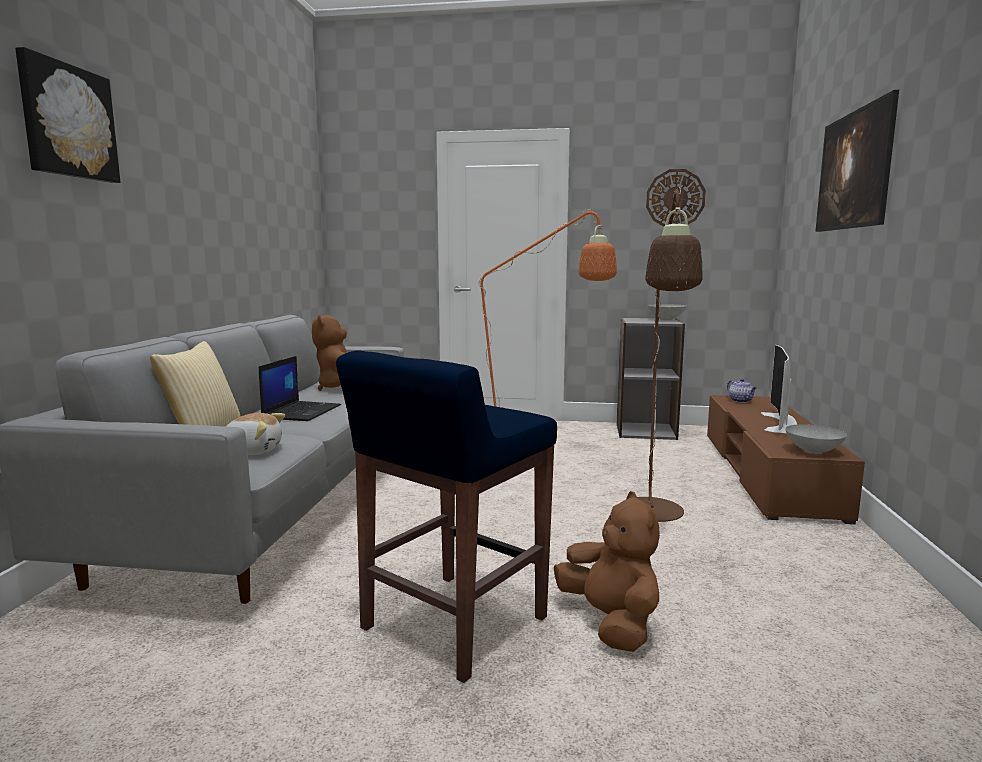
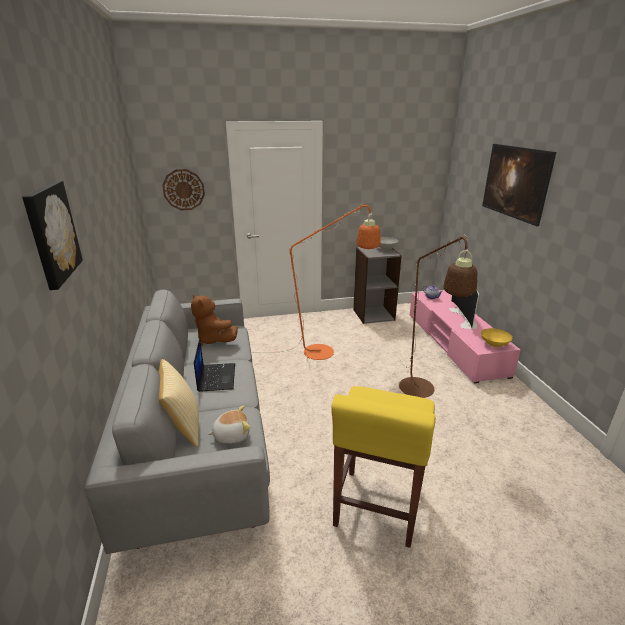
camera: 20 degrees left, 15 degrees up
(452, 625) = (376, 508): blue stool -> yellow stool
(611, 622) = (448, 482): brown plush toy -> none
(675, 199) = (389, 170): wall clock -> wall clock (183, 190)
(767, 473) = (454, 343): brown tv stand -> pink tv stand
(814, 451) = (495, 344): grey bowl -> yellow bowl

